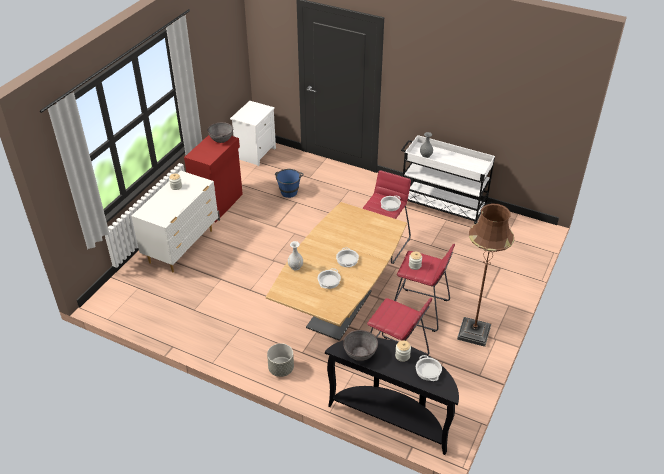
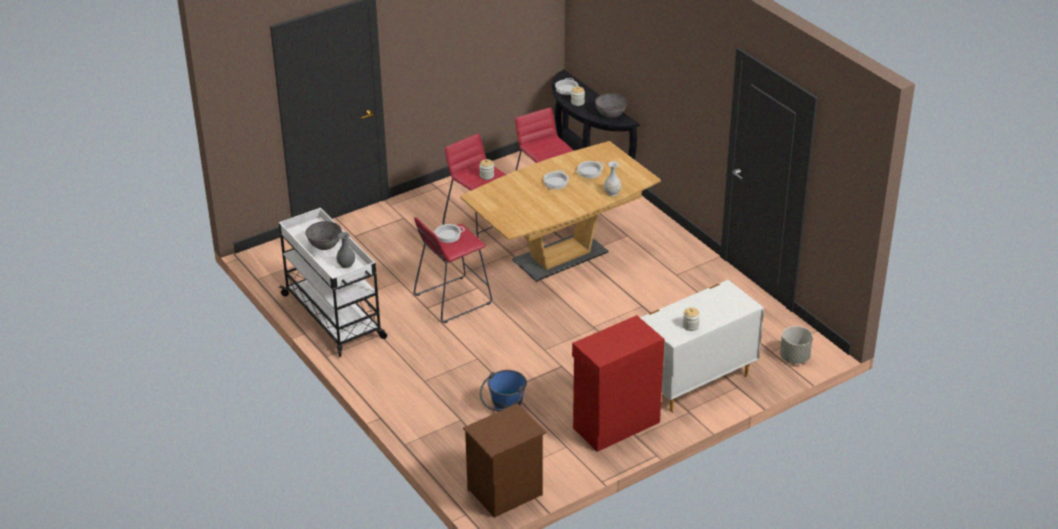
camera: 150 degrees left, 5 degrees down
(221, 139) = (597, 349): grey bowl -> grey bowl (324, 244)
(255, 153) = (505, 493): white nightstand -> brown nightstand
(281, 368) = (657, 230): grey planter -> grey planter (794, 358)
(473, 333) = (450, 197): brown floor lamp -> none

